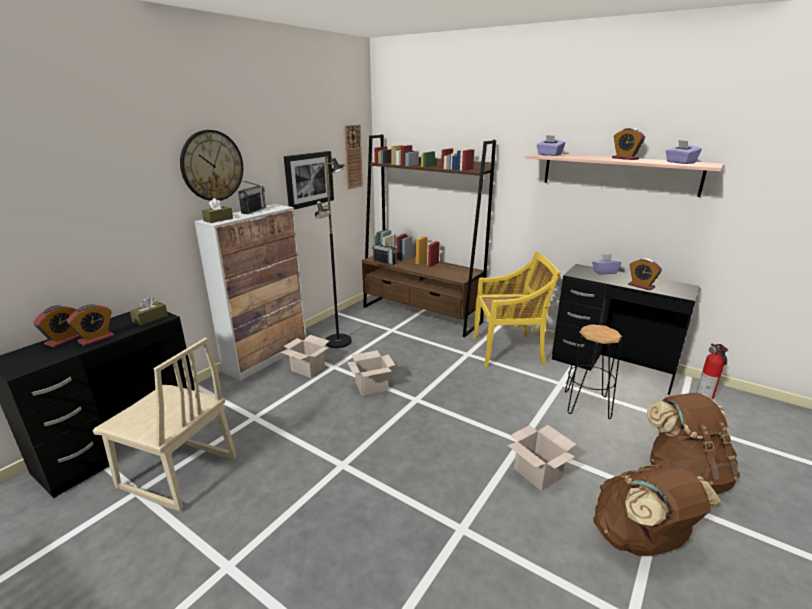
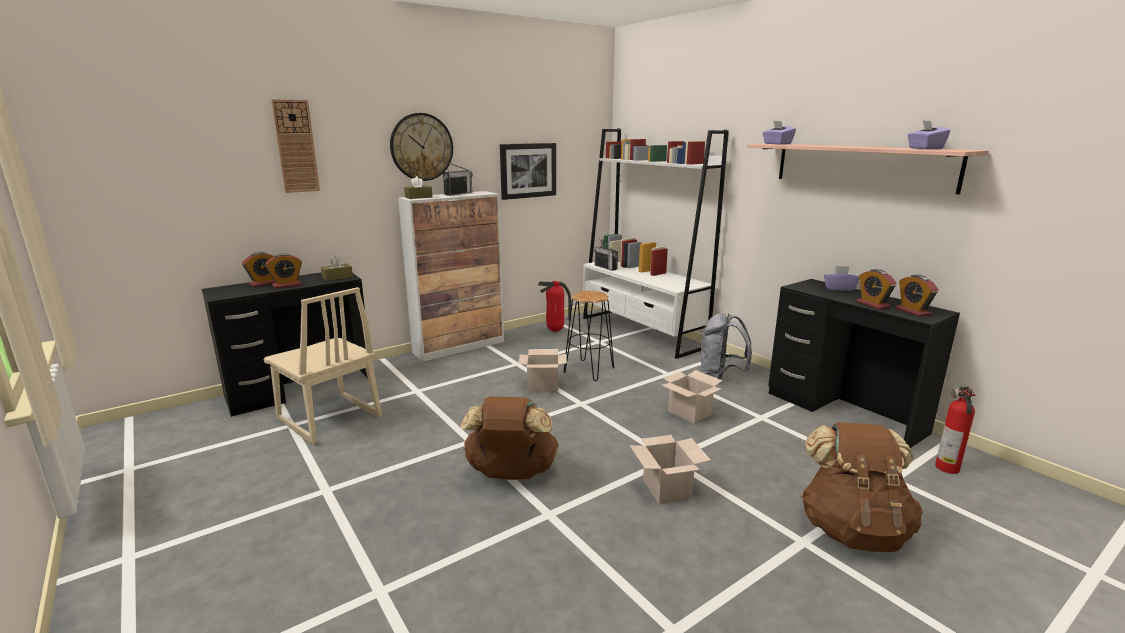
camera: 20 degrees right, 5 degrees down
(307, 369) = (490, 362): cardboard box -> cardboard box (688, 413)
(338, 341) = (536, 344): black floor lamp -> none
(347, 325) = (555, 331): none -> fire extinguisher
(353, 157) = (584, 151): wall clock -> wall clock (296, 146)
(421, 314) = (642, 332): brown bookcase -> white bookcase
(508, 350) = (721, 377): yellow chair -> grey backpack
(586, 405) = (778, 442): black stool -> black stool (588, 370)
(625, 158) = (863, 146): alarm clock -> alarm clock (912, 311)
(640, 540) = (741, 571): brown backpack -> brown backpack (511, 474)

